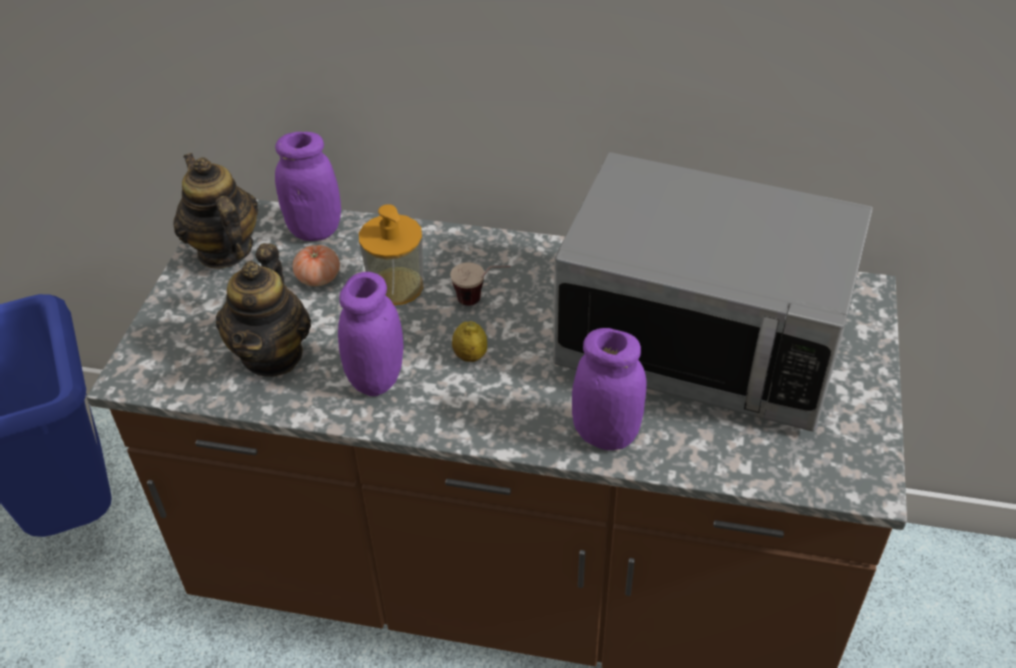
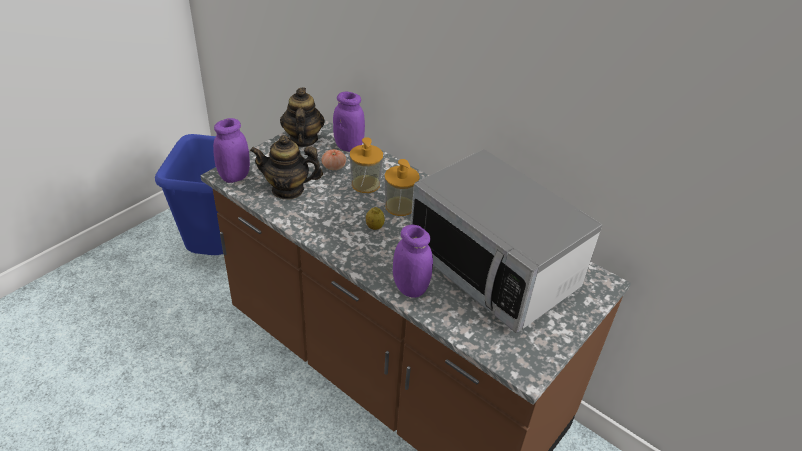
camera: 25 degrees right, 5 degrees down
(272, 354) = (288, 189): teapot -> teapot turned 60 degrees clockwise
(377, 378) = (324, 218): purple jar -> purple jar (234, 176)
(482, 301) = (400, 206): cup -> soap dispenser

